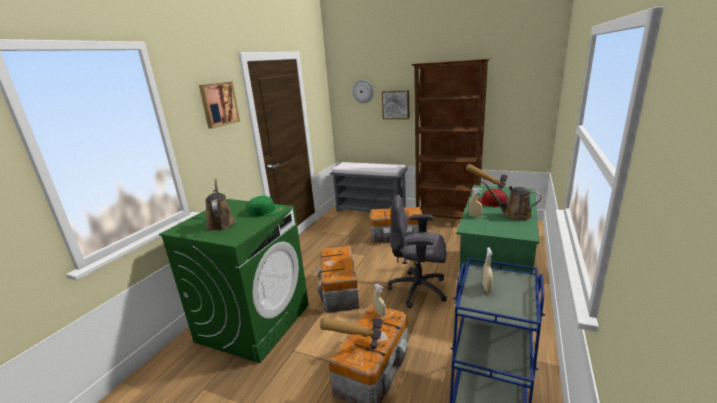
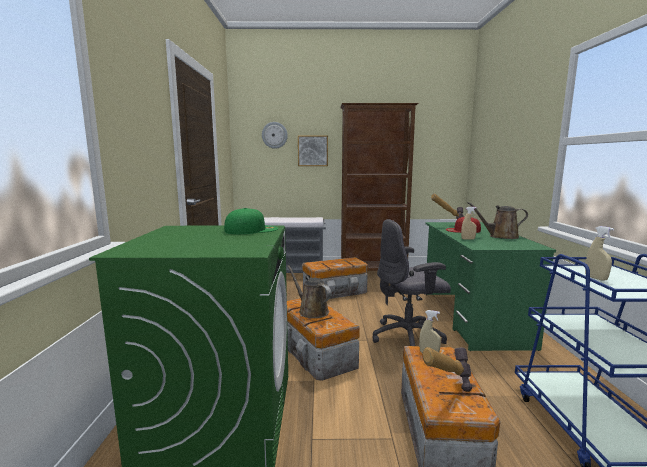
camera: 25 degrees left, 10 degrees down
(218, 104) = (147, 92): picture -> none
(221, 223) = (198, 242): brown watering can -> brown watering can (311, 311)

